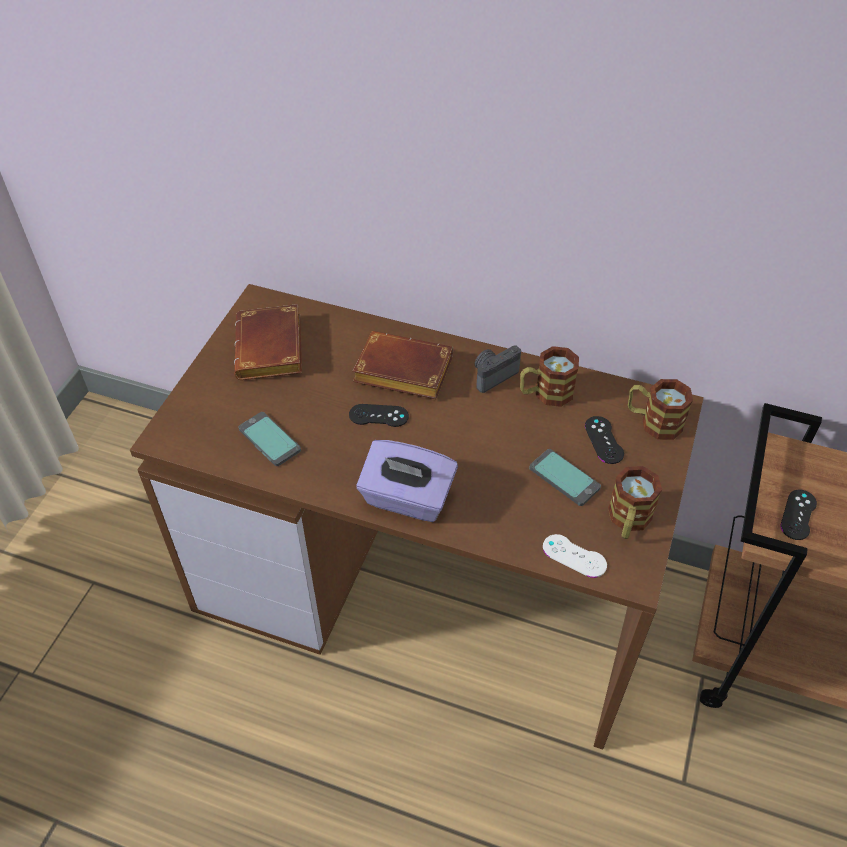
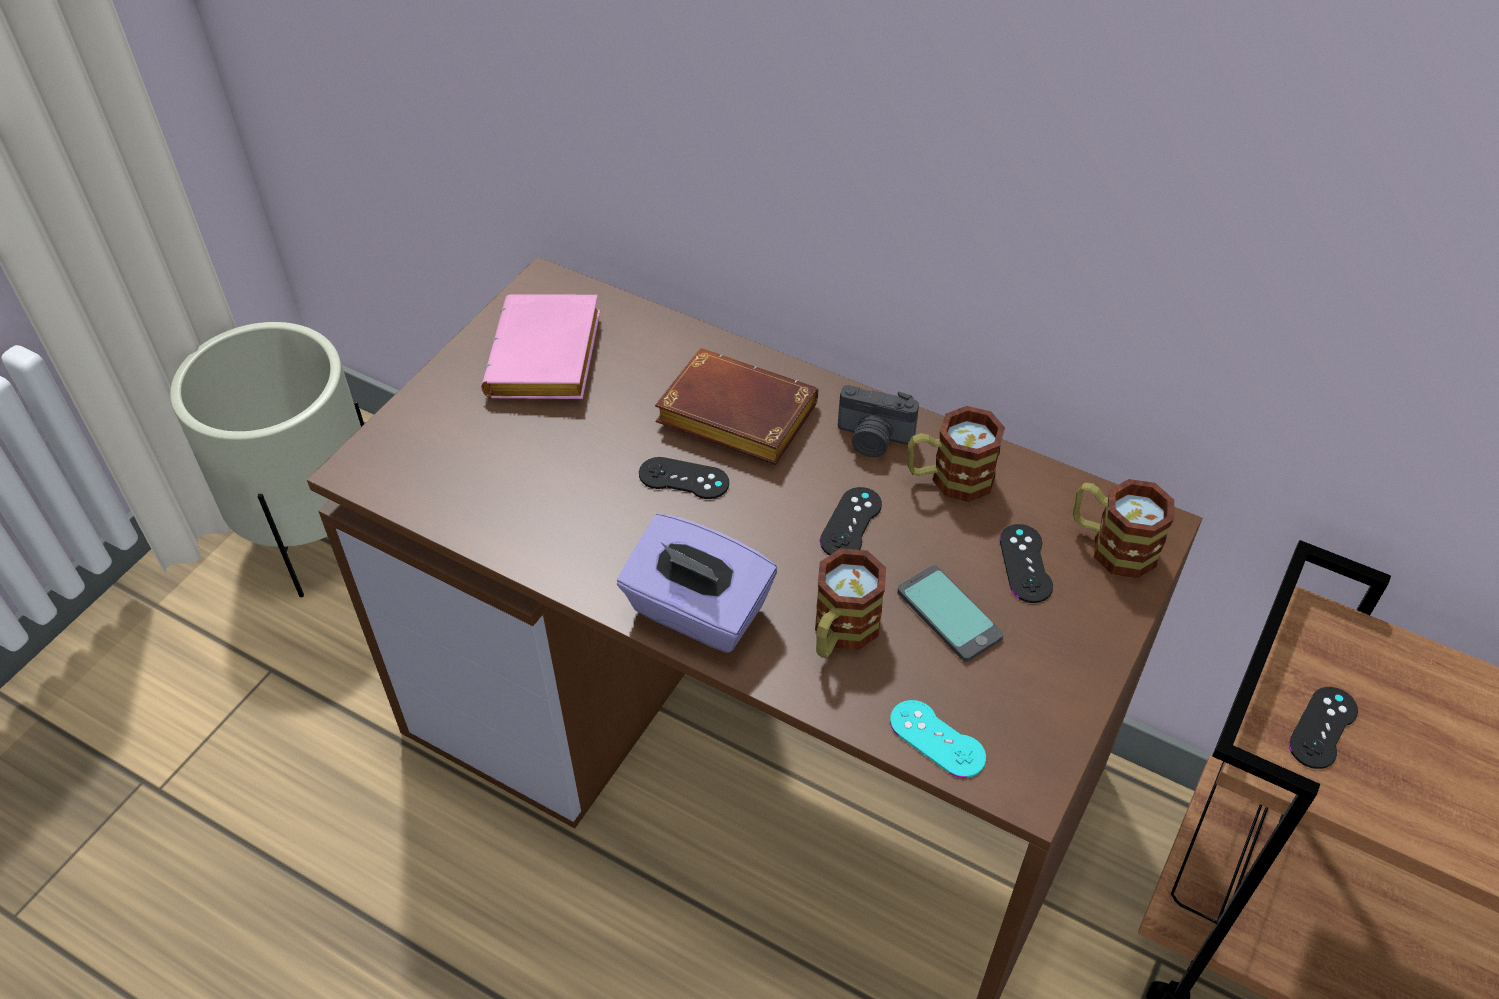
camera: 10 degrees right, 0 degrees up
(105, 488) = (316, 534): none -> beige planter
(269, 440) = (512, 493): phone -> none
(272, 350) = (548, 360): brown book -> pink book
(491, 429) = (851, 523): none -> black game controller
(493, 375) = (873, 439): camera -> camera turned 135 degrees counterclockwise
(574, 556) = (937, 739): white game controller -> turquoise game controller
(628, 521) = (1035, 697): mug -> mug (840, 633)

